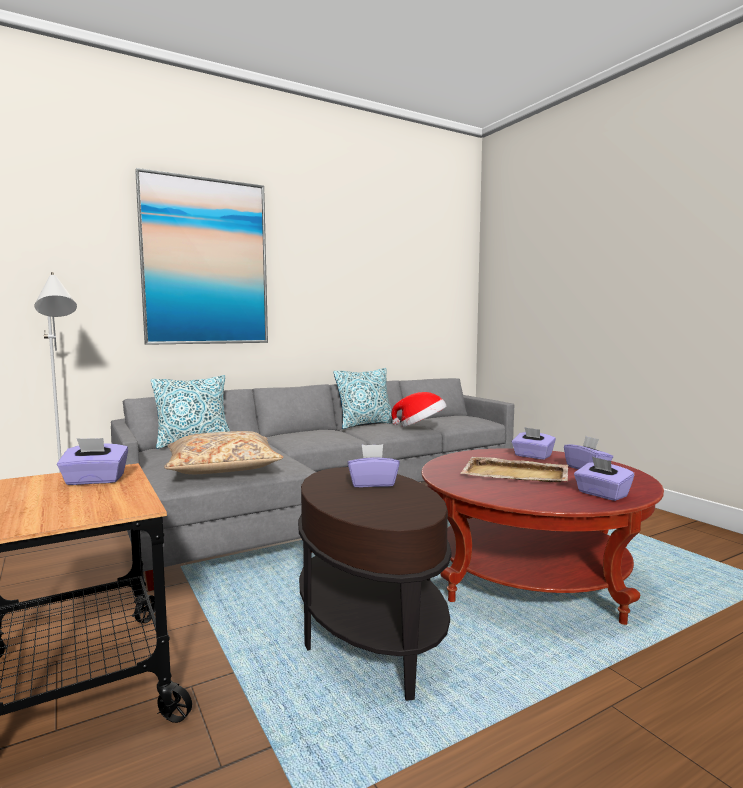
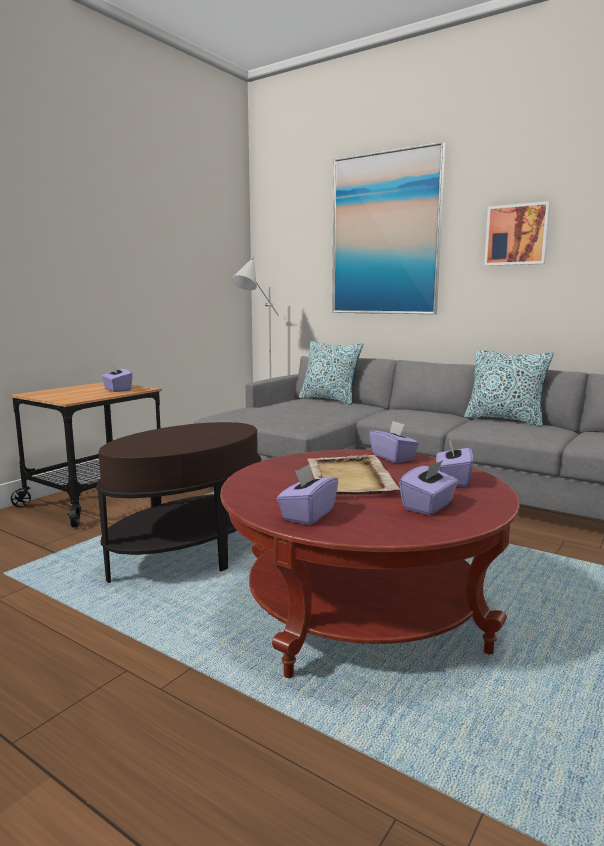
camera: 65 degrees right, 5 degrees up
(222, 467) = (268, 415): beige pillow -> none
(327, 277) = (517, 235): none -> picture
(372, 483) = (207, 435): purple tissue box -> purple tissue box (393, 457)
(420, 427) = (537, 434): hat -> none

